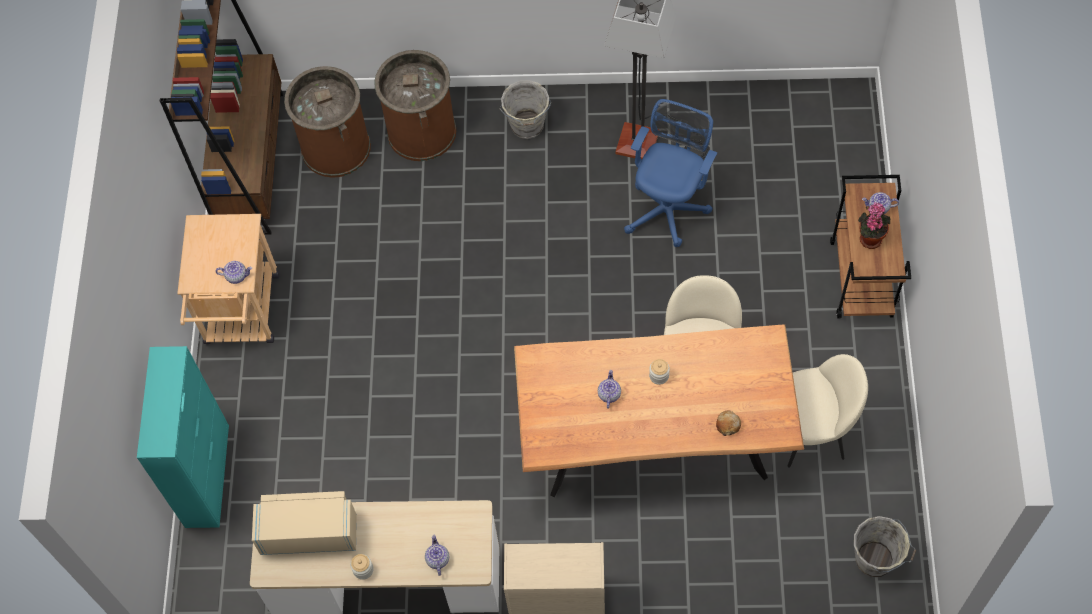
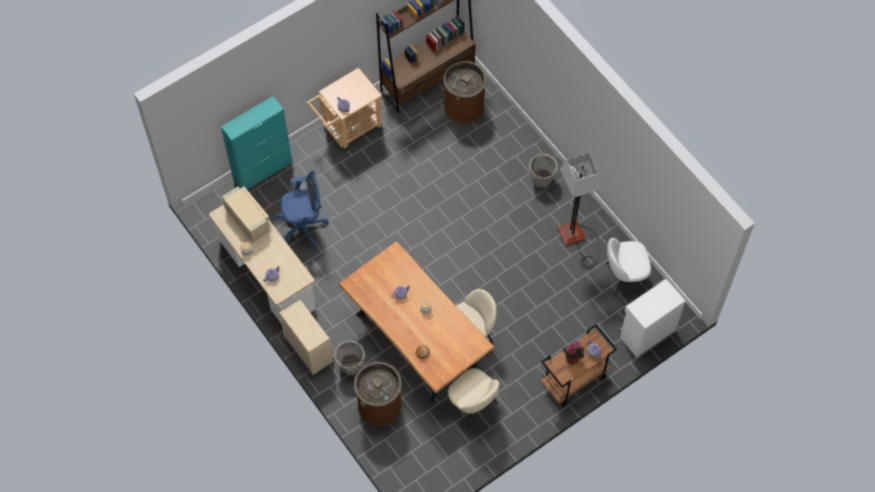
camera: 50 degrees right, 0 degrees up
(421, 131) = (501, 137): brown trash can -> brown trash can (379, 405)
(668, 207) = (545, 270): blue office chair -> blue office chair (304, 226)
(751, 123) = (624, 277): none -> white chair
(853, 149) = (646, 333): none -> white cabinet
(876, 560) = (426, 473): grey bucket -> grey bucket (351, 366)

